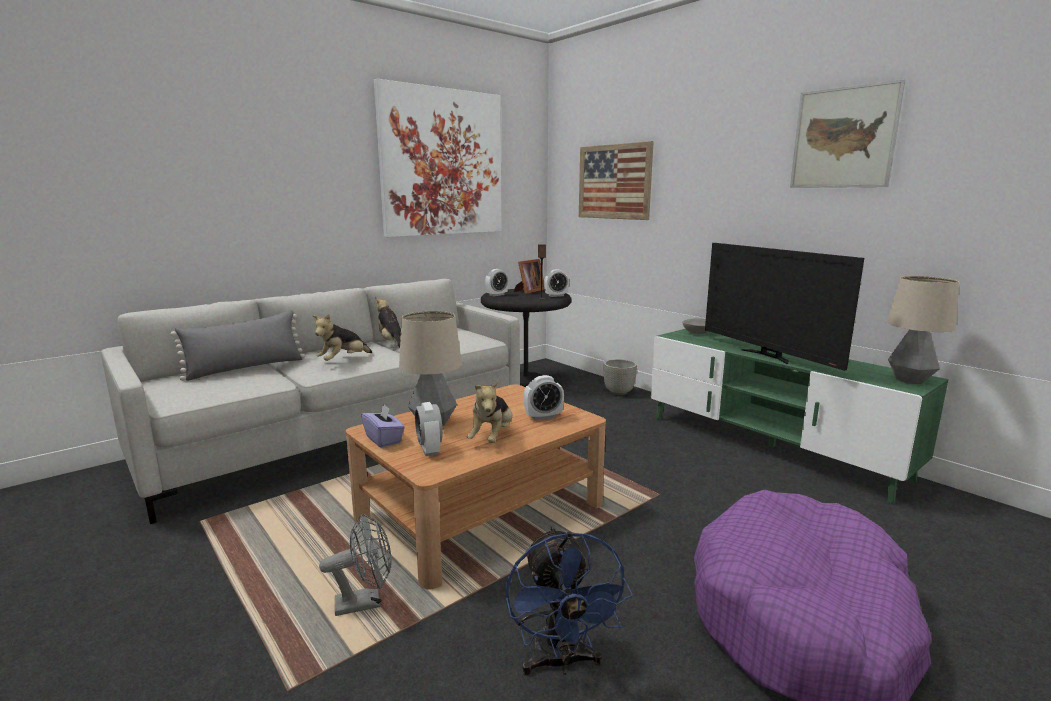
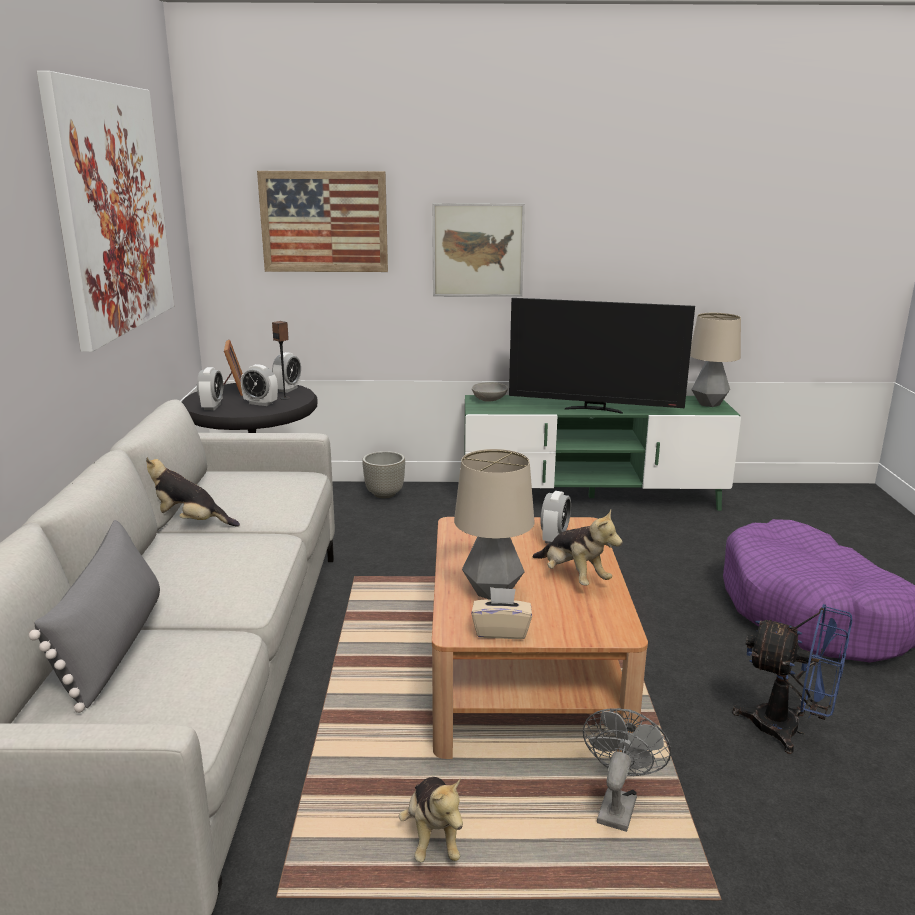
camera: 50 degrees left, 5 degrees up
(343, 360) = (223, 571): plush toy -> plush toy (433, 836)
(384, 439) = (501, 631): purple tissue box -> beige tissue box
(429, 449) = (563, 616): alarm clock -> alarm clock (260, 403)
(843, 138) = (617, 184): picture -> picture (478, 250)

